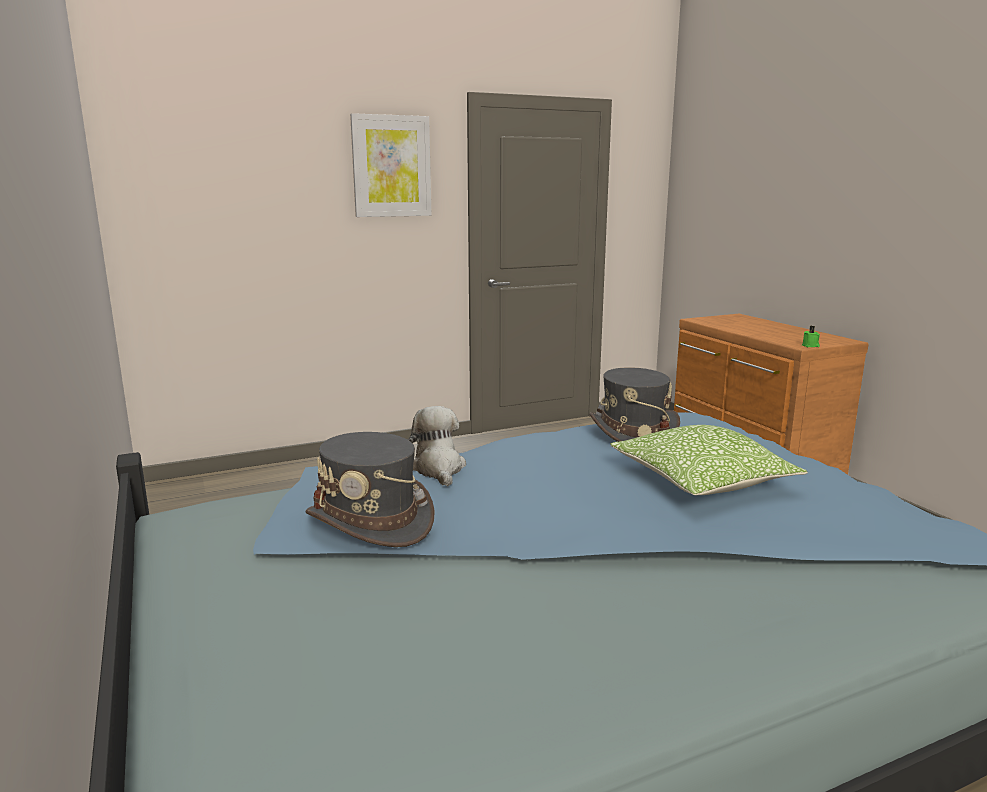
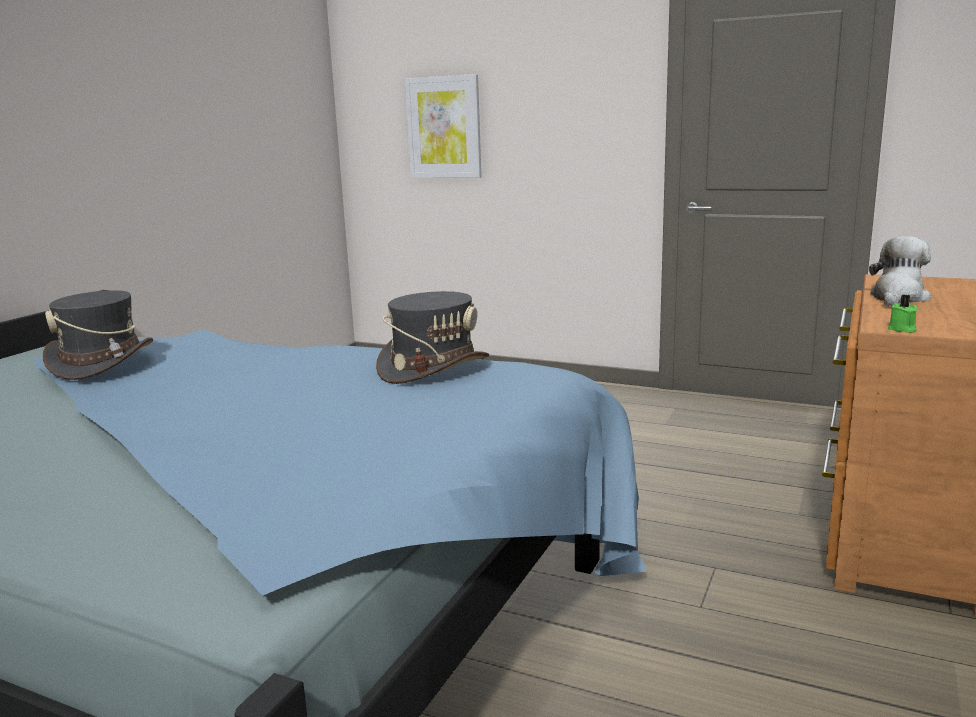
camera: 50 degrees right, 0 degrees up
(391, 166) = (575, 68): picture -> picture (444, 127)
(438, 469) = (235, 349): plush toy -> plush toy (897, 298)
(701, 481) = (329, 414): pillow -> none

